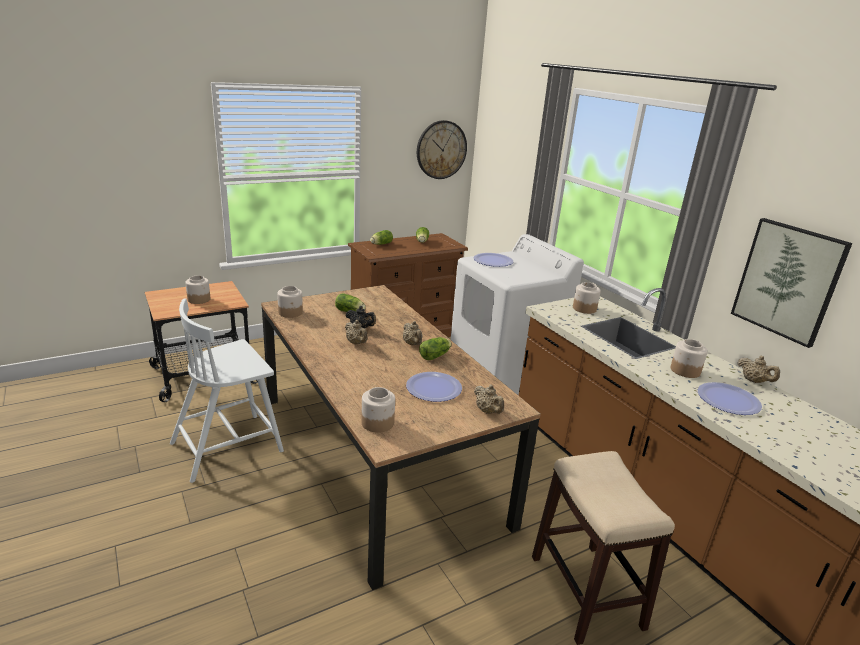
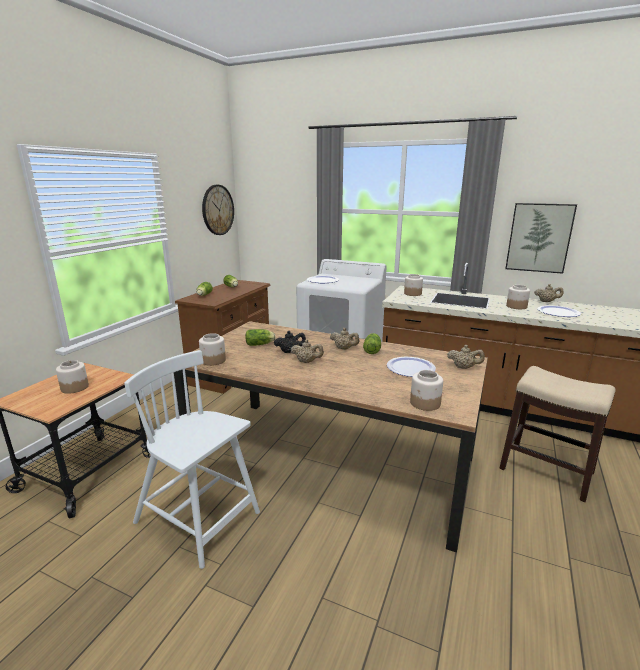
camera: 35 degrees left, 5 degrees down
(229, 446) = (199, 519): white chair -> white chair turned 105 degrees clockwise

